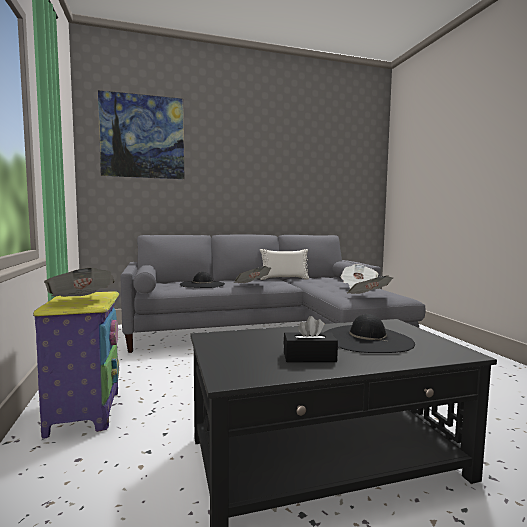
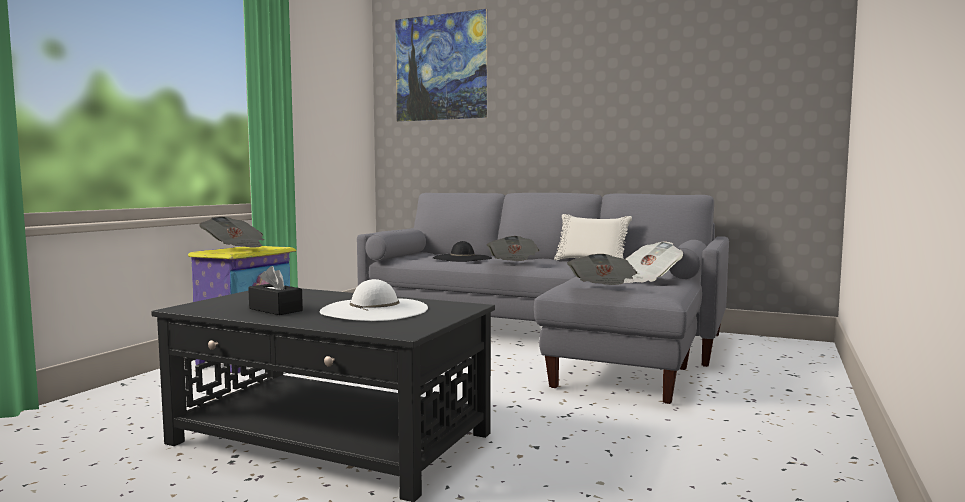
camera: 40 degrees right, 0 degrees up
(367, 339) = (374, 310): black hat -> white hat

